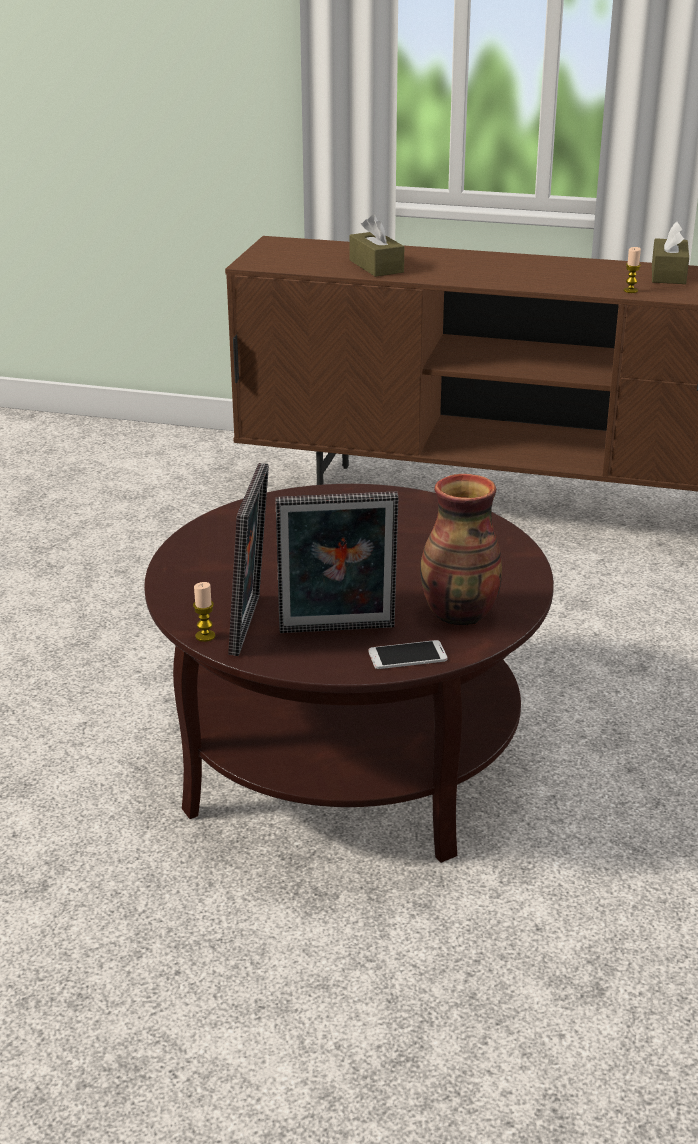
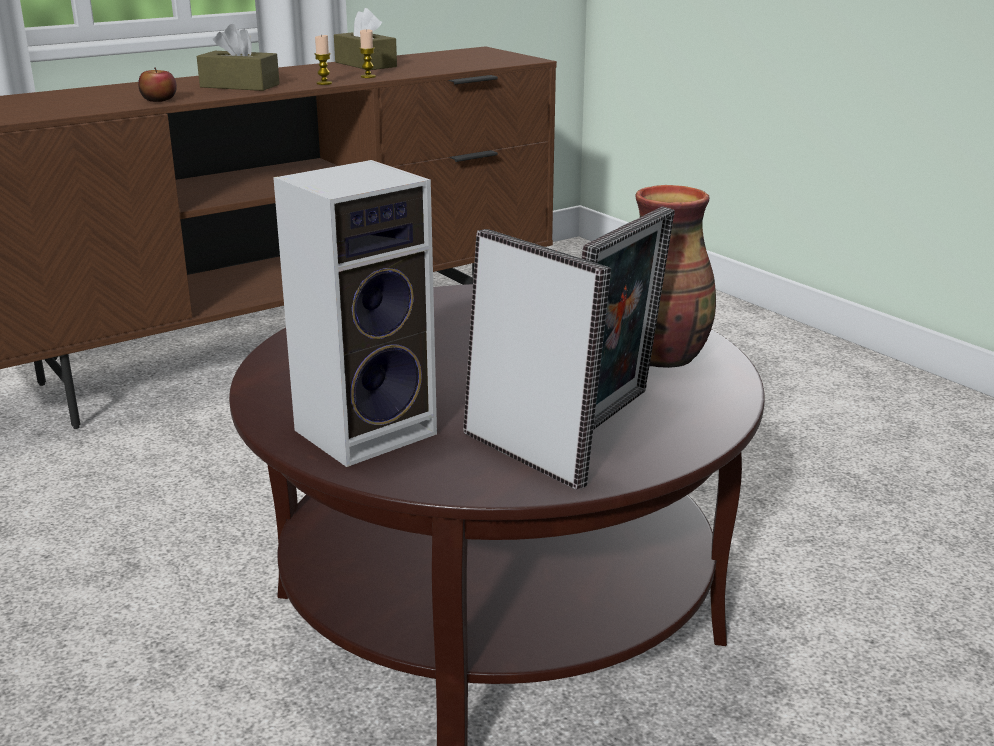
camera: 50 degrees left, 5 degrees down
(205, 636) = (511, 489): candle -> candle (324, 83)
(215, 569) = (368, 429): none -> speaker
(376, 266) = (80, 104): brown tissue box -> brown tissue box (240, 86)
(407, 655) = (710, 405): phone -> none
(429, 276) = (159, 100): none -> apple

